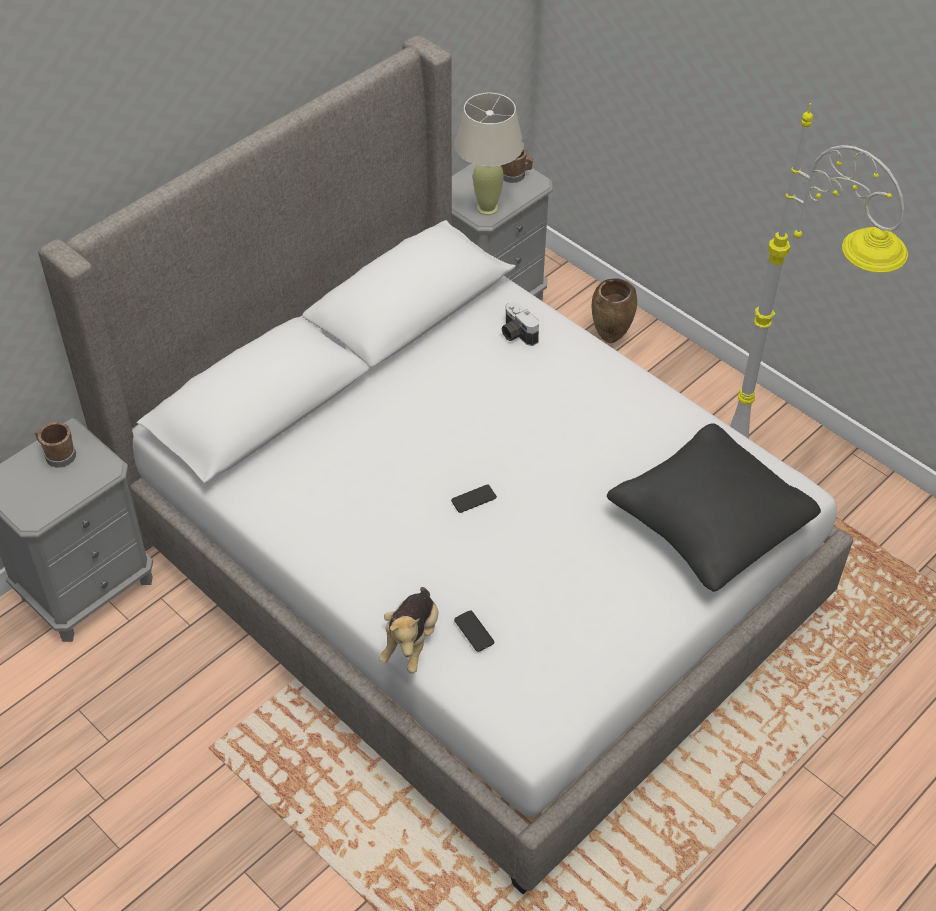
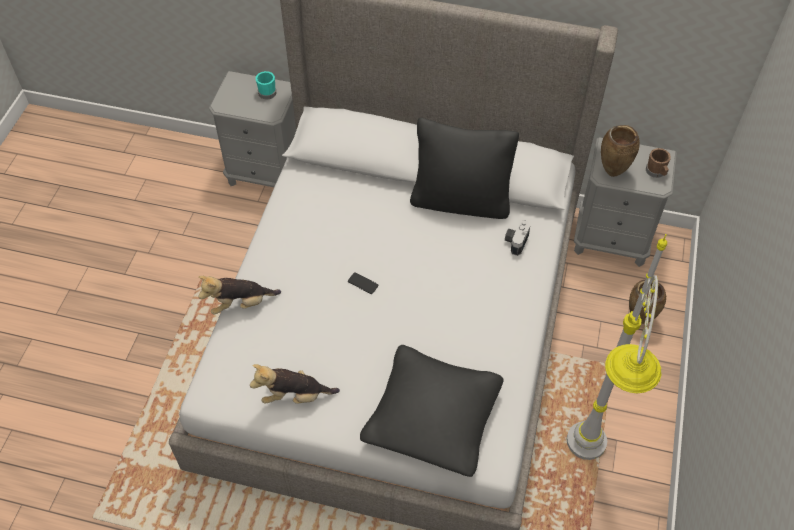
camera: 60 degrees right, 5 degrees up
(58, 455) = (267, 91): brown mug -> turquoise mug
(418, 352) = (460, 201): none -> black pillow
(474, 631) = (263, 330): phone -> none
(487, 208) = (612, 173): beige table lamp -> brown vase
(595, 642) = (294, 396): none -> plush toy

